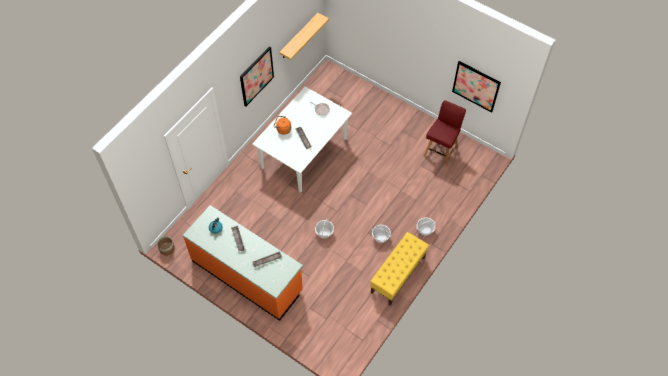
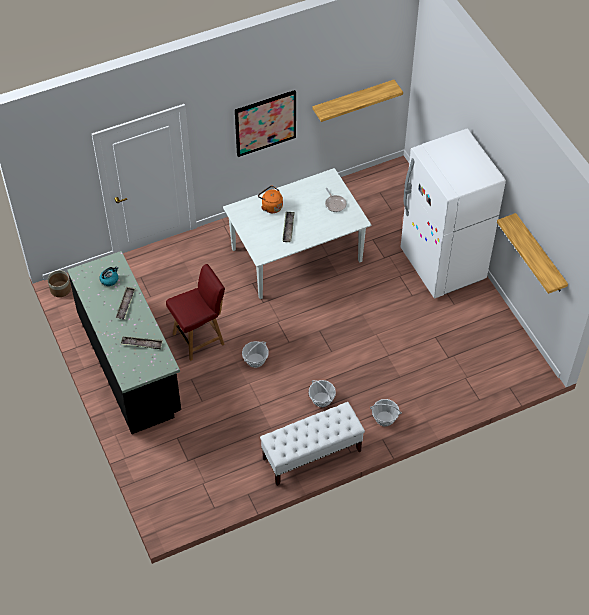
camera: 30 degrees right, 5 degrees down
(247, 275) = (130, 364): orange counter -> black counter
(395, 118) = (442, 265): none -> white fridge
(398, 275) = (311, 455): yellow bench -> white bench
(441, 151) = (475, 332): red chair -> red chair (199, 338)
(476, 86) = (539, 254): picture -> shelf

